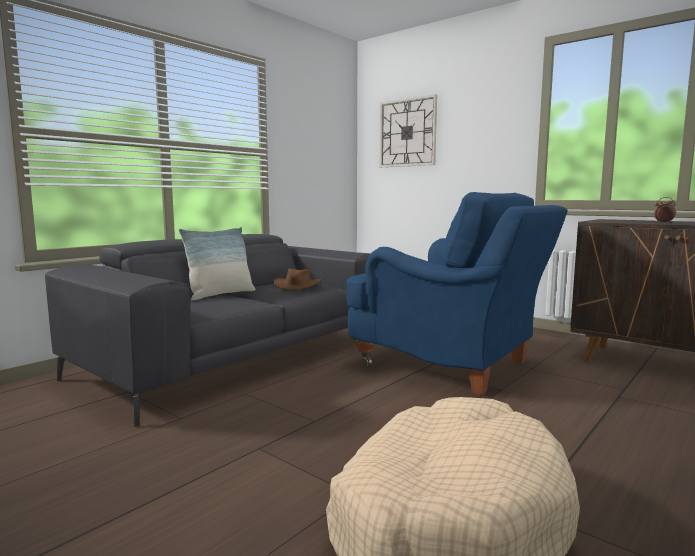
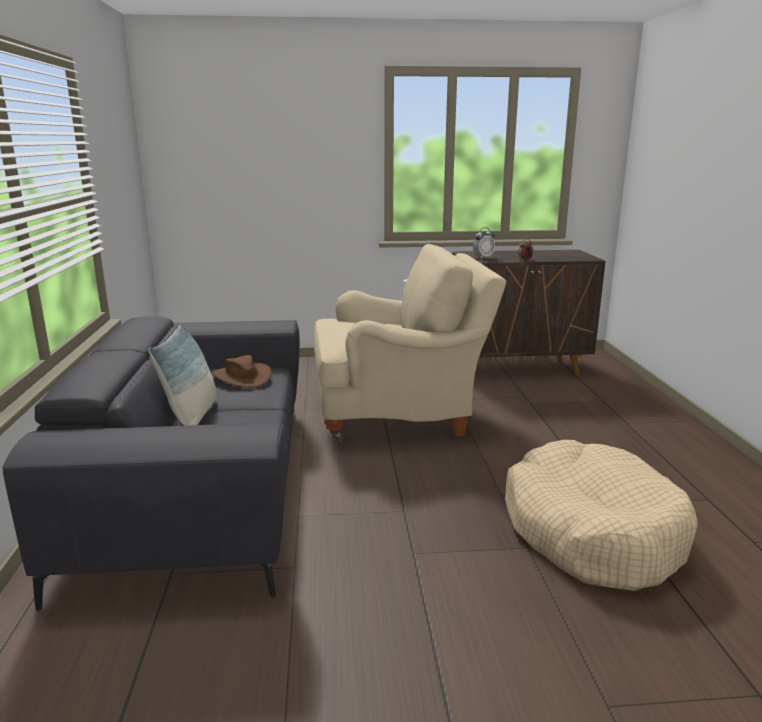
camera: 45 degrees left, 10 degrees up
(407, 133) = (223, 152): wall clock -> none
(450, 365) = (398, 416): blue armchair -> beige armchair
(615, 221) = (483, 257): none -> alarm clock

